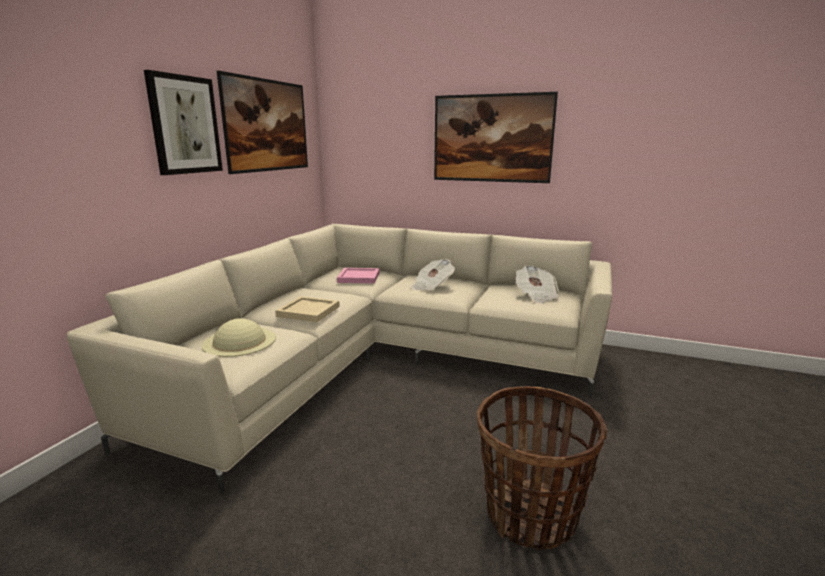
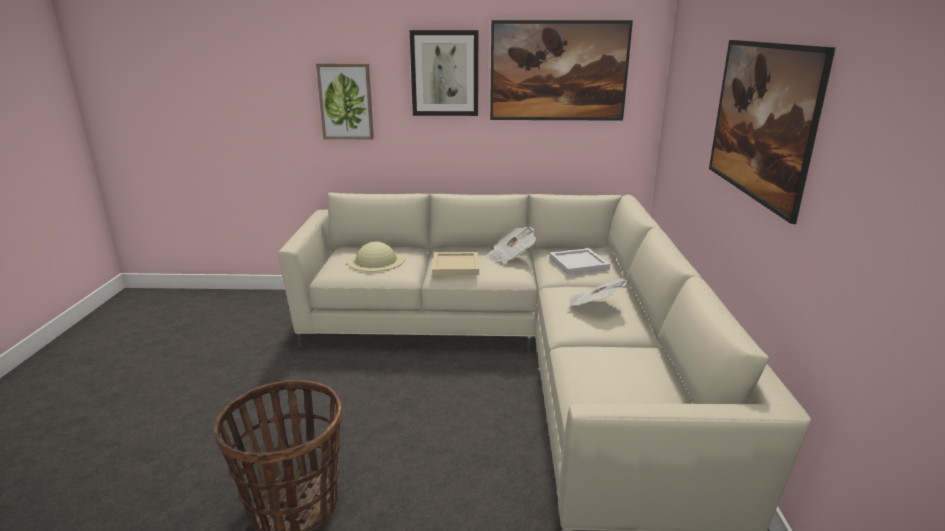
camera: 70 degrees right, 5 degrees up
(74, 163) = (346, 101): none -> picture
(358, 277) = (579, 263): pink tray -> white tray
(536, 296) = (635, 385): newspaper -> newspaper (510, 257)

